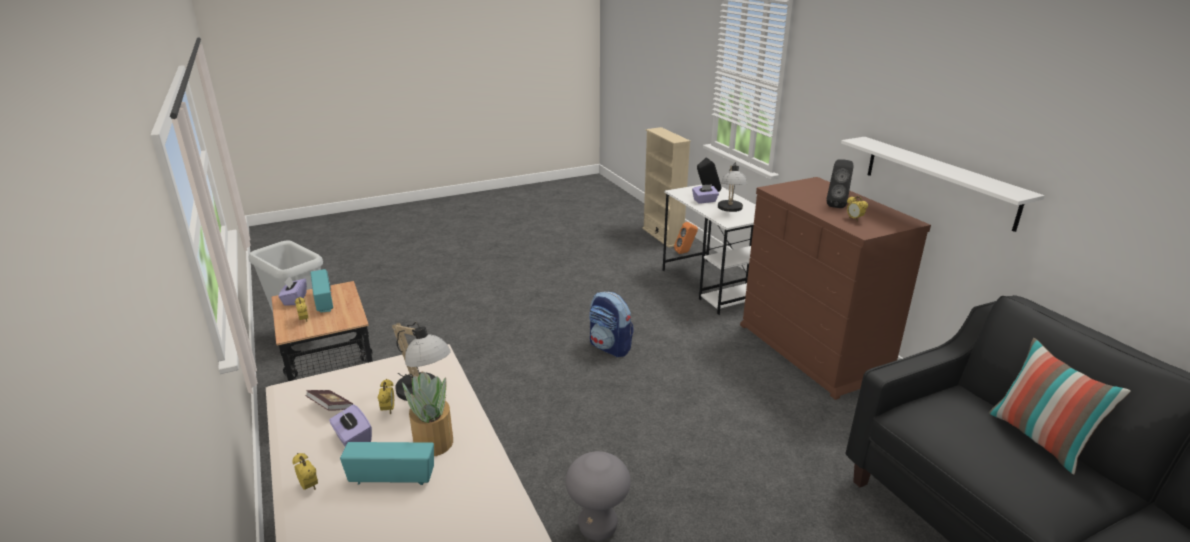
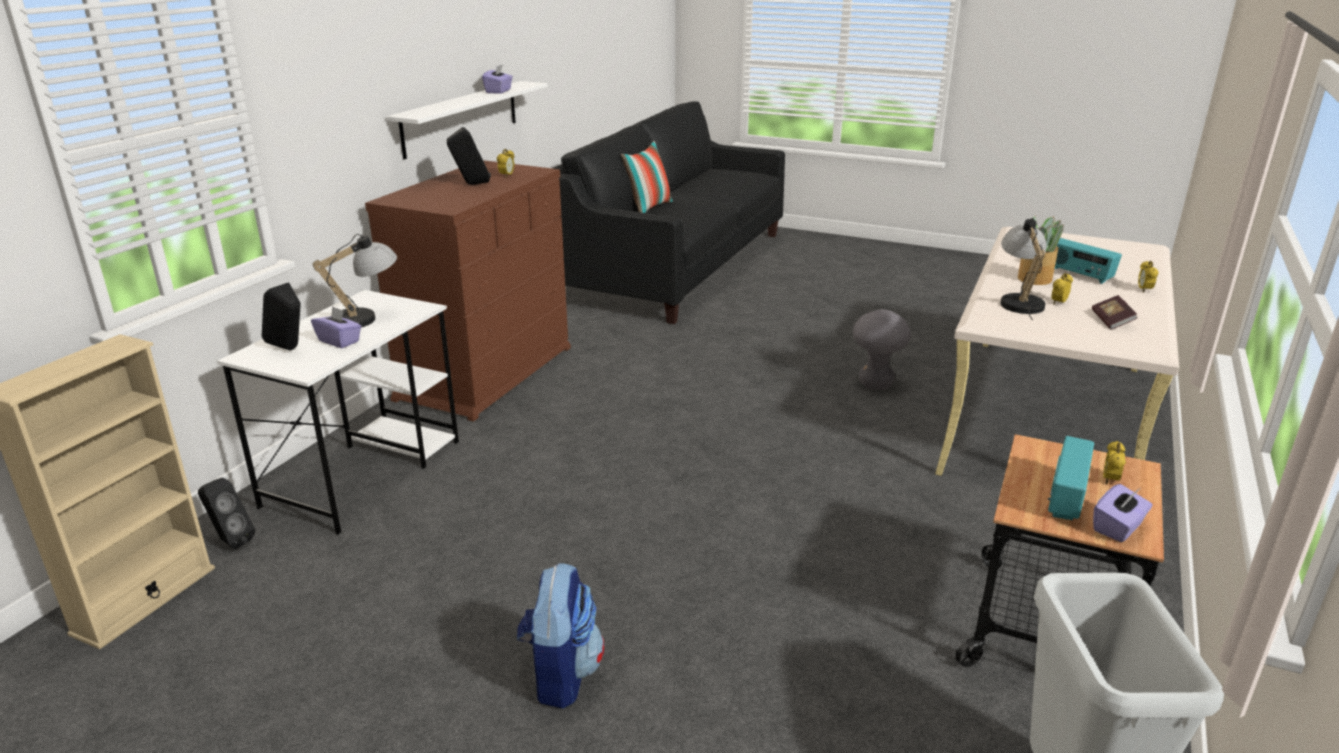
camera: 130 degrees left, 0 degrees up
(353, 439) = (1099, 299): purple tissue box -> purple tissue box (499, 91)
(610, 347) = (635, 480): backpack -> backpack (561, 674)
(685, 252) = (230, 541): orange speaker -> black speaker

